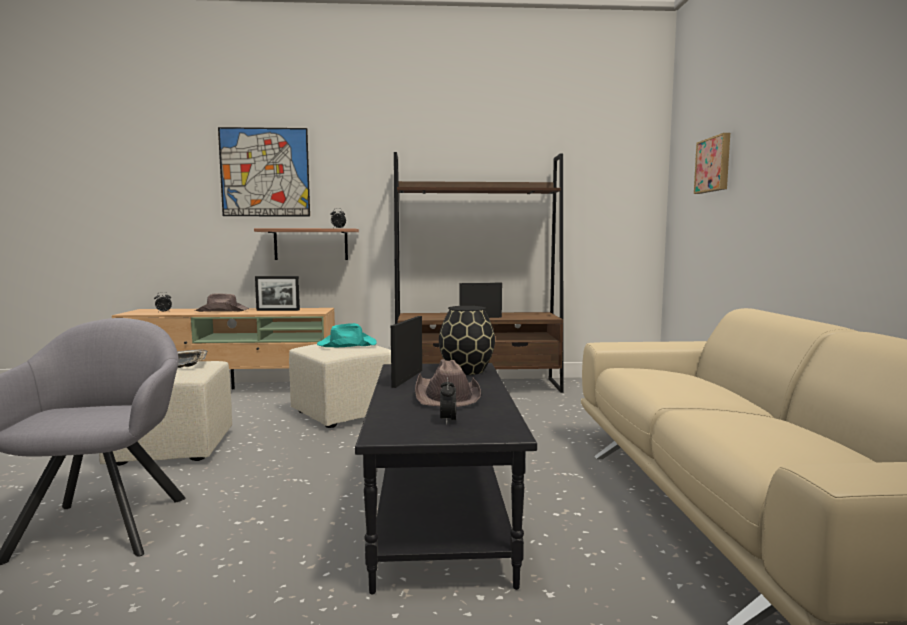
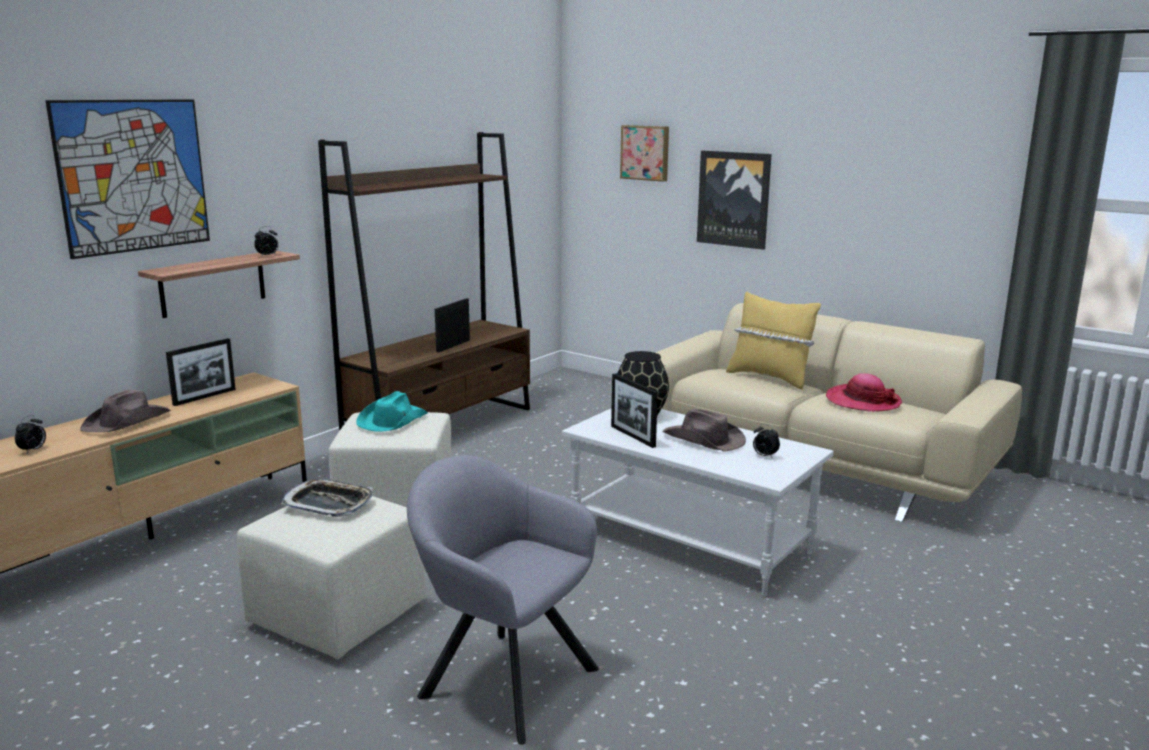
camera: 50 degrees left, 10 degrees up
(442, 514) = (691, 540): black coffee table -> white coffee table
(705, 385) = (769, 377): none -> yellow pillow
(756, 426) = (862, 401): none -> hat
(775, 195) = (734, 199): none -> picture

